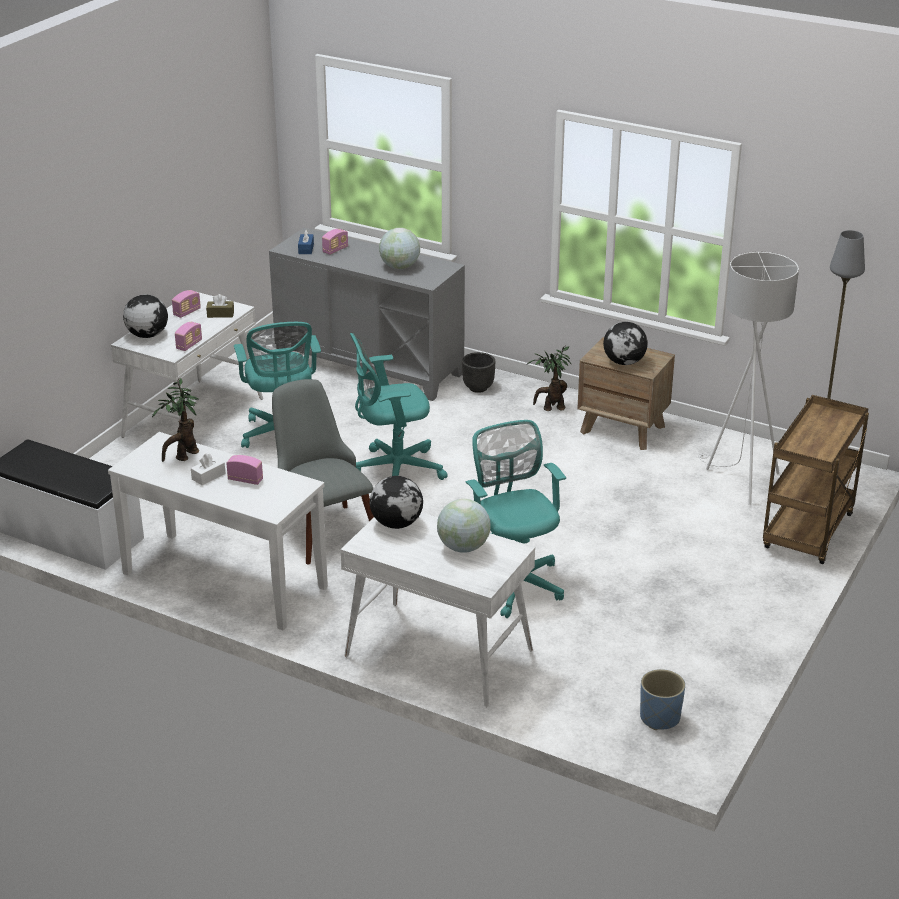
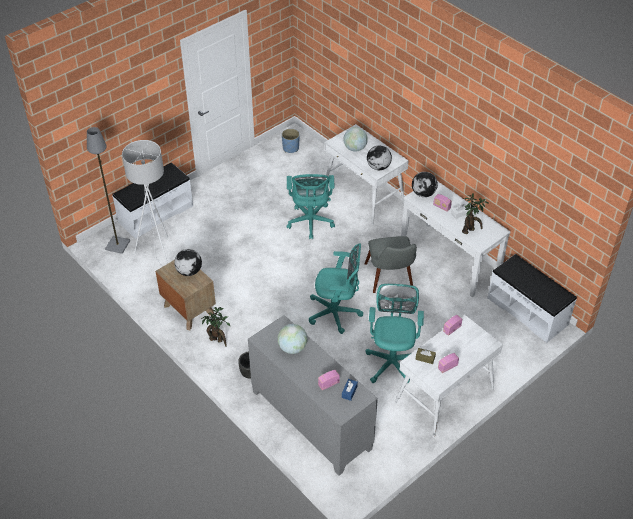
camera: 160 degrees left, 15 degrees up
(147, 335) = (478, 347): globe -> globe (423, 194)
(808, 533) = (155, 213): brown cart -> white bench

